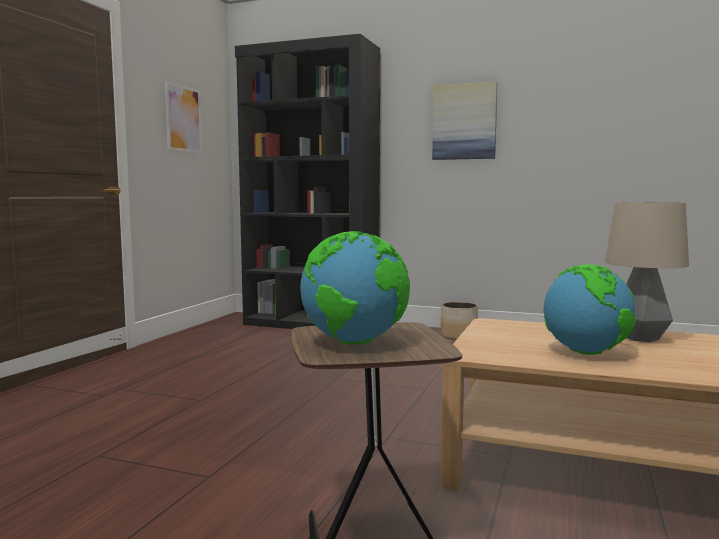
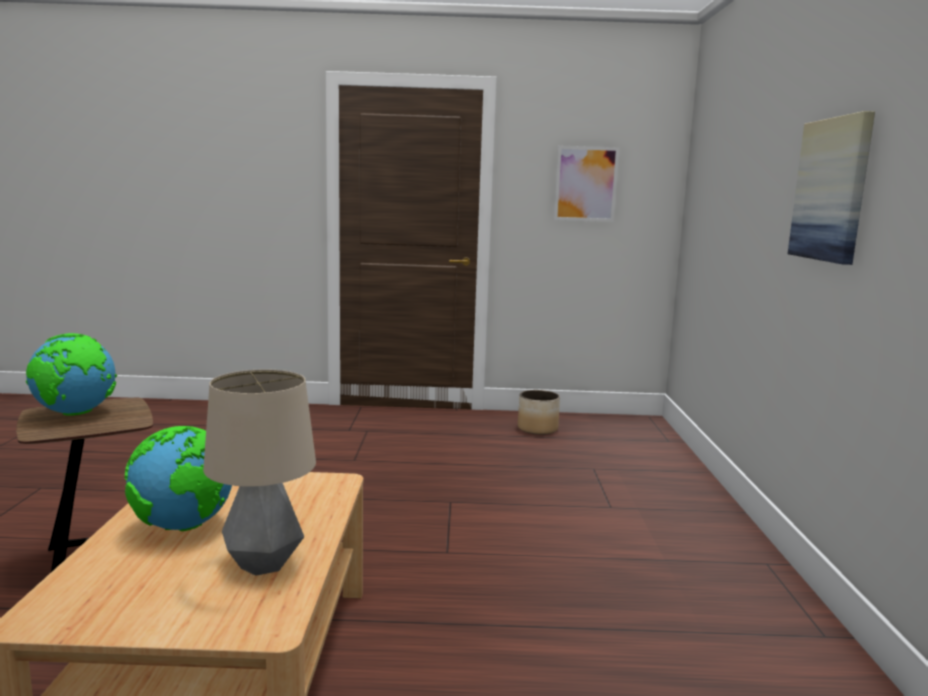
camera: 70 degrees right, 5 degrees up
(311, 324) = (659, 457): black bookcase -> none
(459, 336) = (732, 556): planter -> planter (538, 429)

